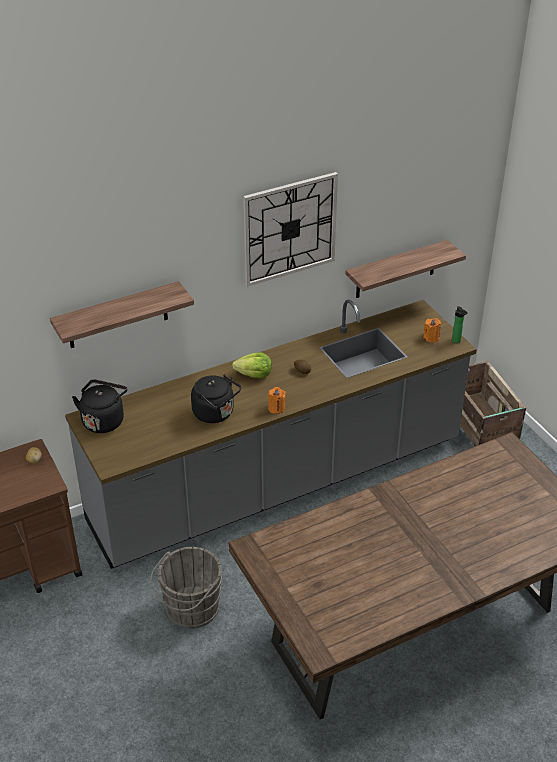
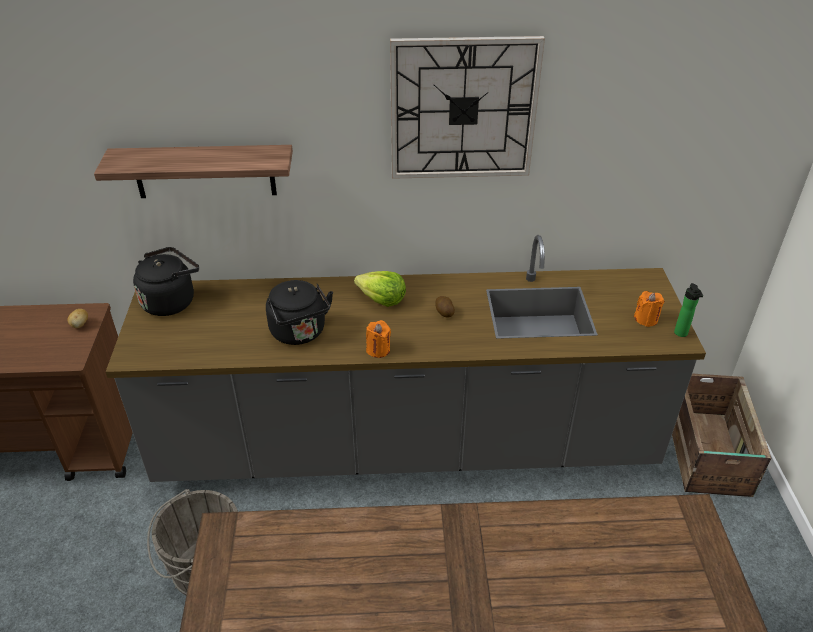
camera: 25 degrees right, 0 degrees up
(396, 270) = (627, 215): shelf -> none

